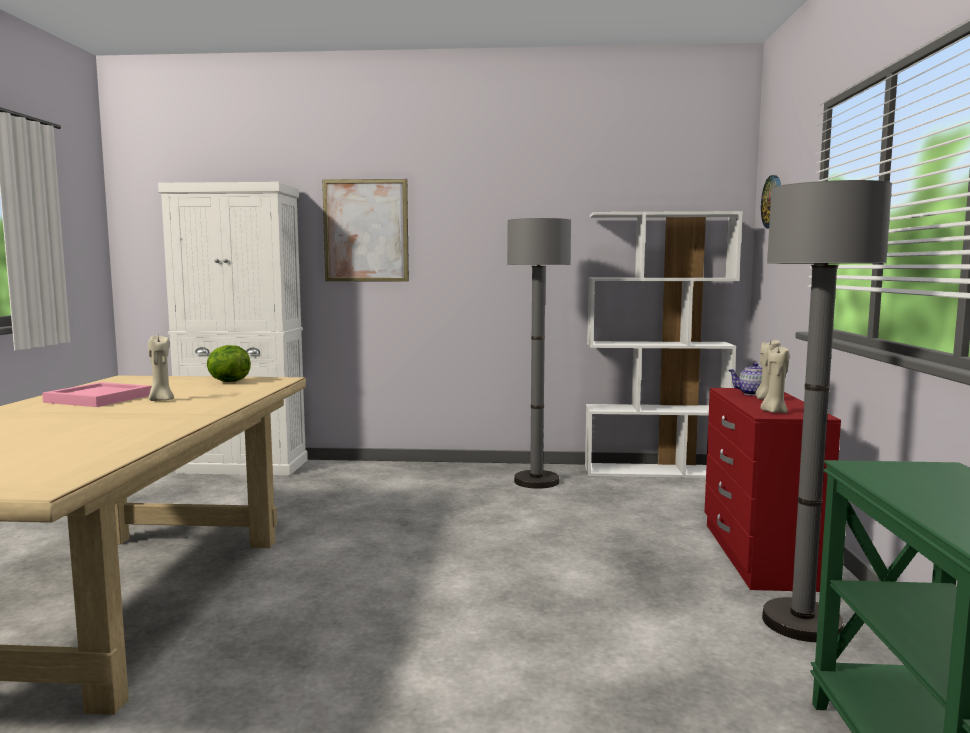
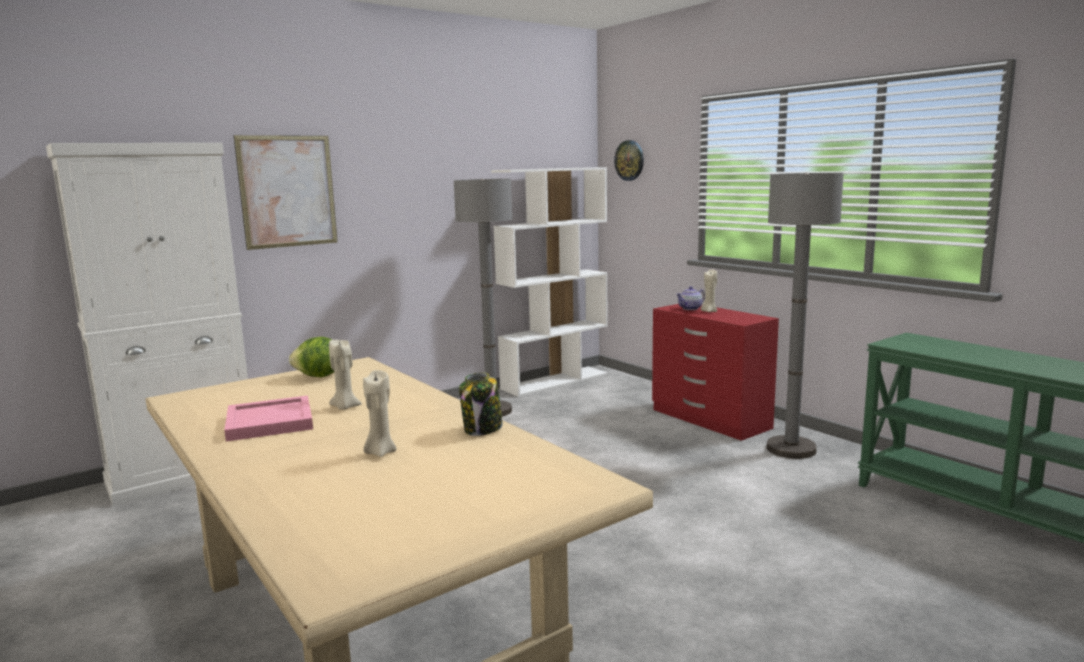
camera: 40 degrees left, 5 degrees up
(158, 431) = (482, 429): none -> jar
(774, 412) = (739, 319): beige candle -> beige candle (380, 452)

